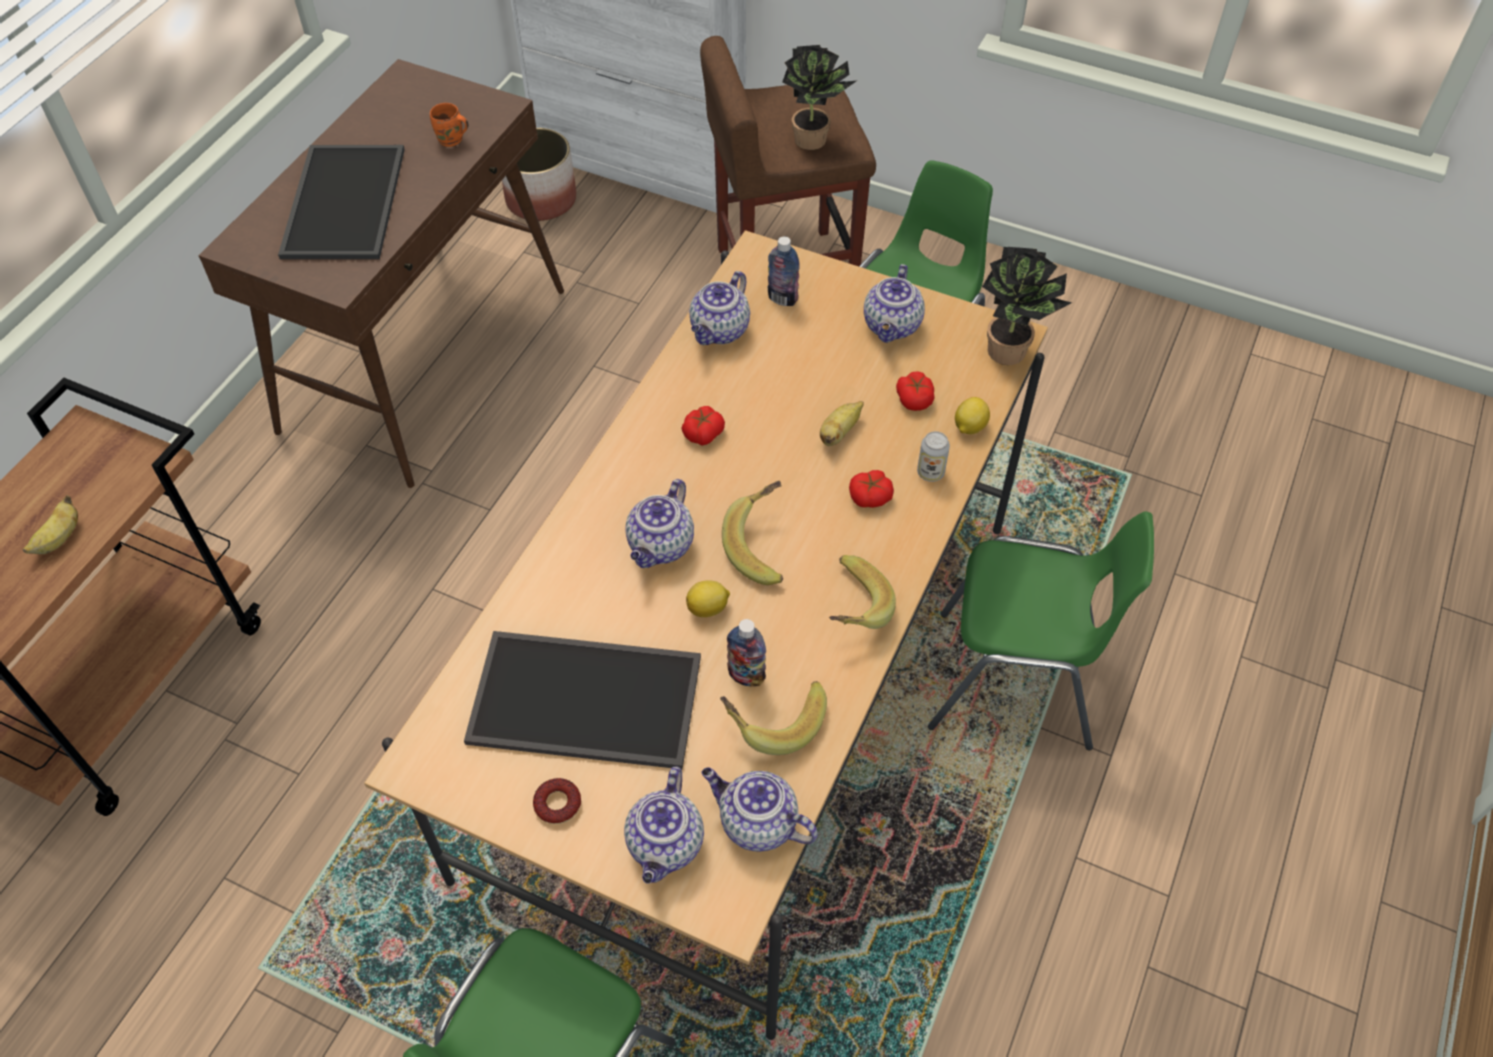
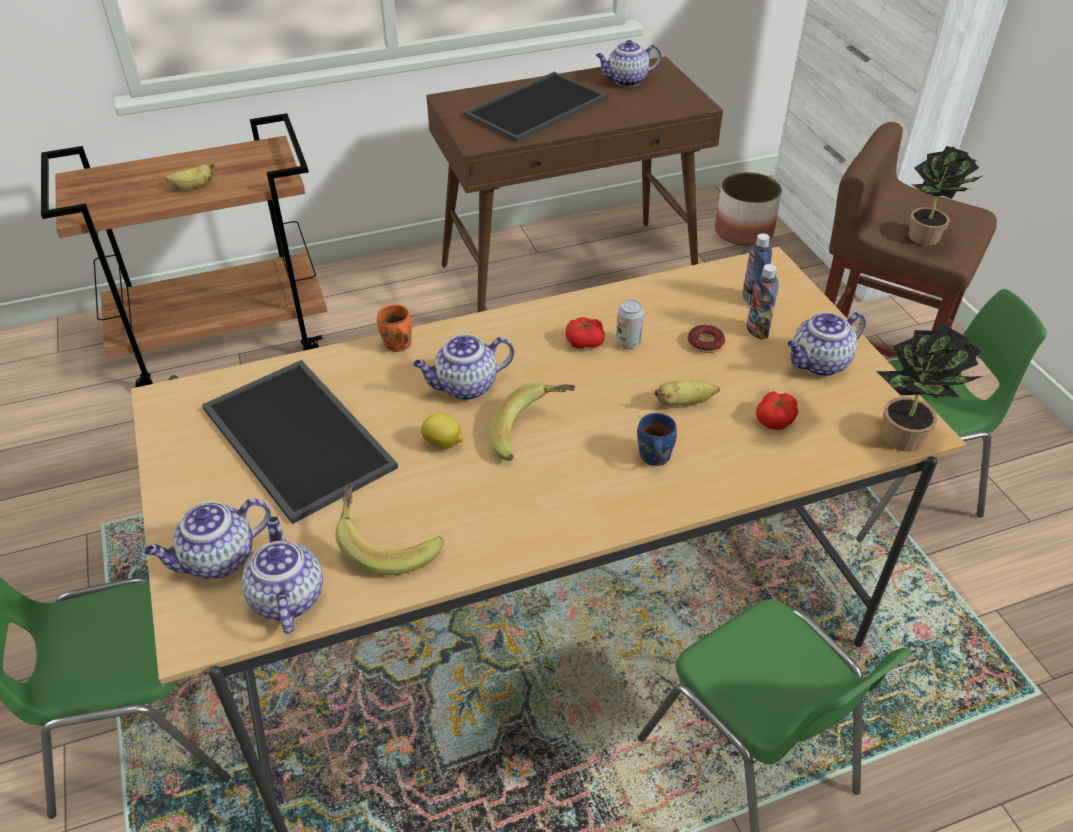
camera: 45 degrees right, 10 degrees down
(451, 141) = (641, 107): orange mug -> orange mug (397, 346)
(558, 804) = (199, 482): donut -> donut (705, 343)
(720, 331) = (678, 292): teapot -> teapot (626, 81)
(746, 676) = (409, 502): bottle -> bottle (757, 330)
(850, 608) = (539, 516): banana -> none
(870, 497) = (652, 457): tomato -> blue mug
(930, 472) = (723, 474): can -> can (628, 343)
(969, 427) = (798, 466): lemon -> none

